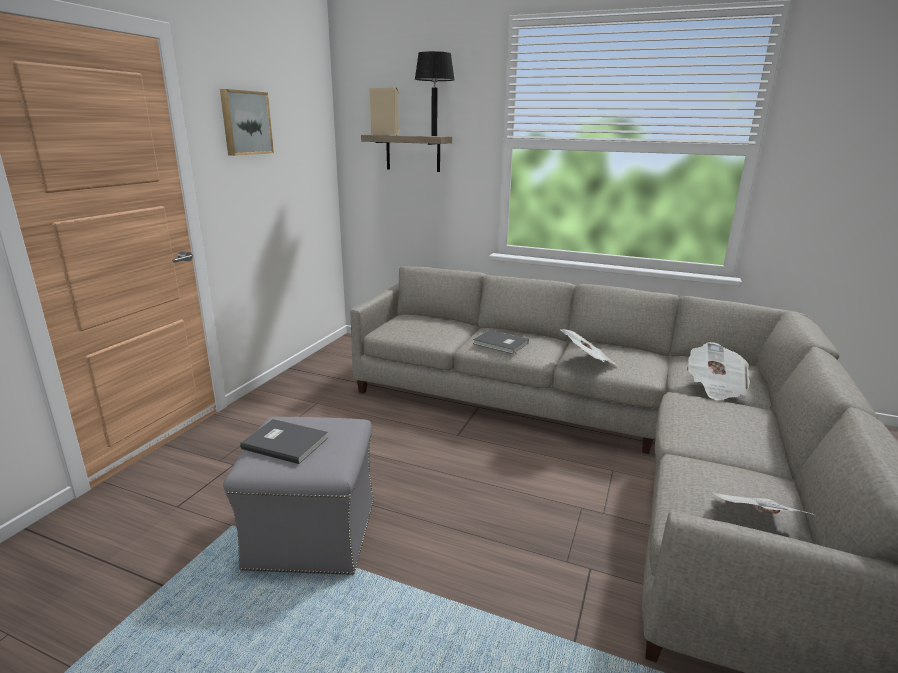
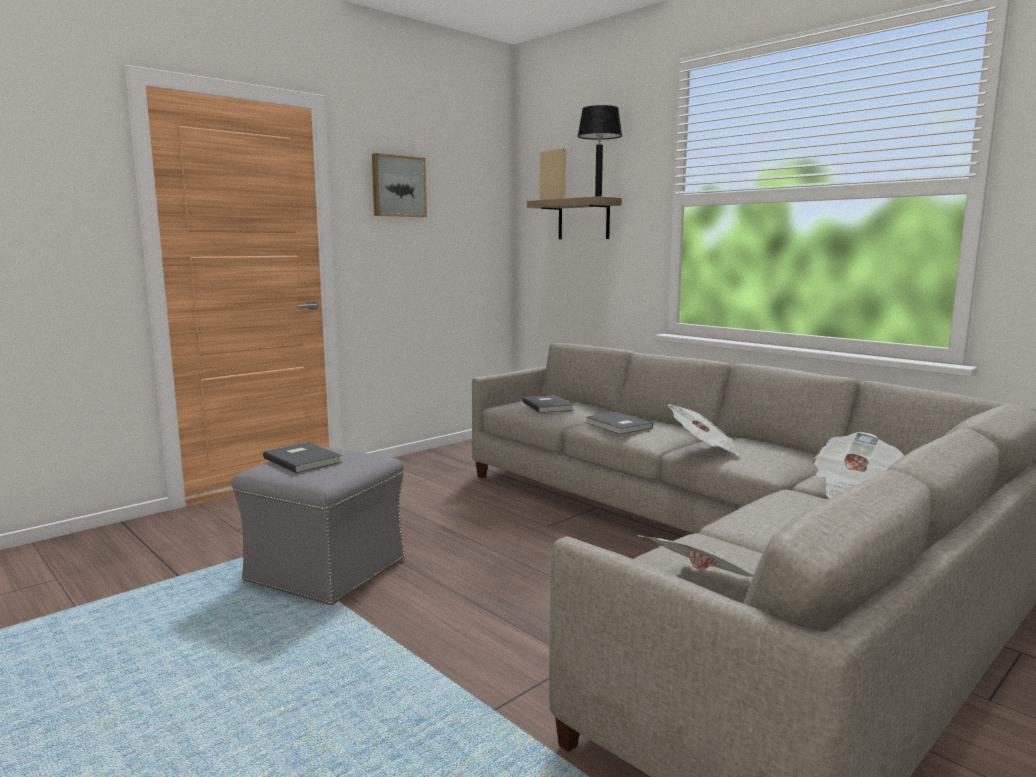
camera: 25 degrees right, 10 degrees down
(422, 327) = (548, 406): none -> grey book

